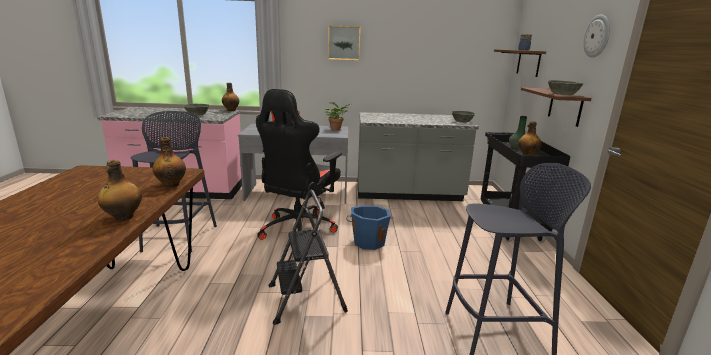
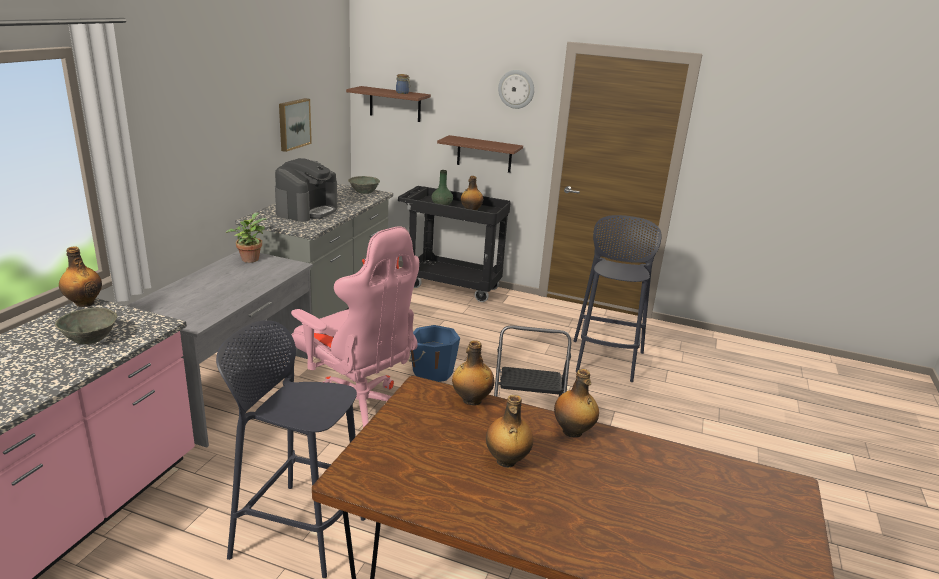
camera: 70 degrees left, 5 degrees up
(88, 200) = (506, 461): none -> bottle
(301, 226) = (356, 409): black office chair -> pink office chair
(344, 43) = (200, 113): picture -> picture (293, 124)
(398, 117) = (307, 211): none -> coffee machine
(562, 94) = (502, 146): grey bowl -> none

